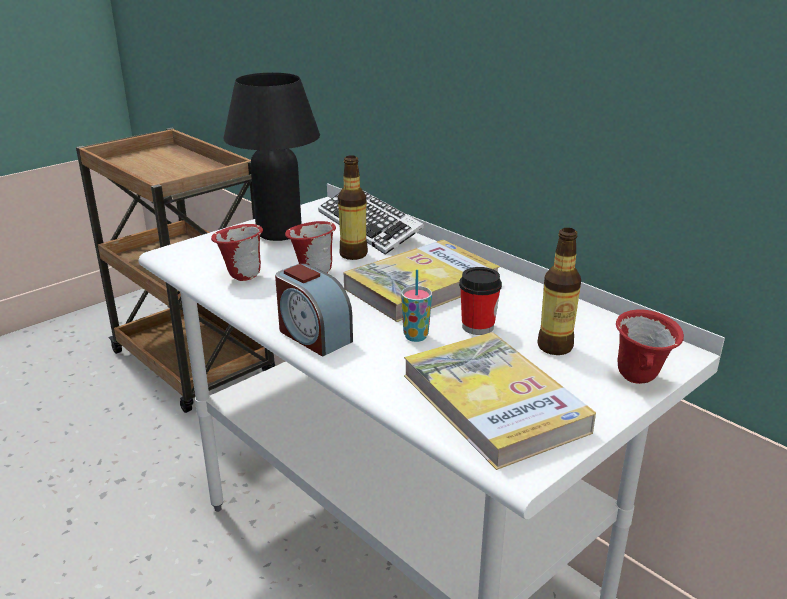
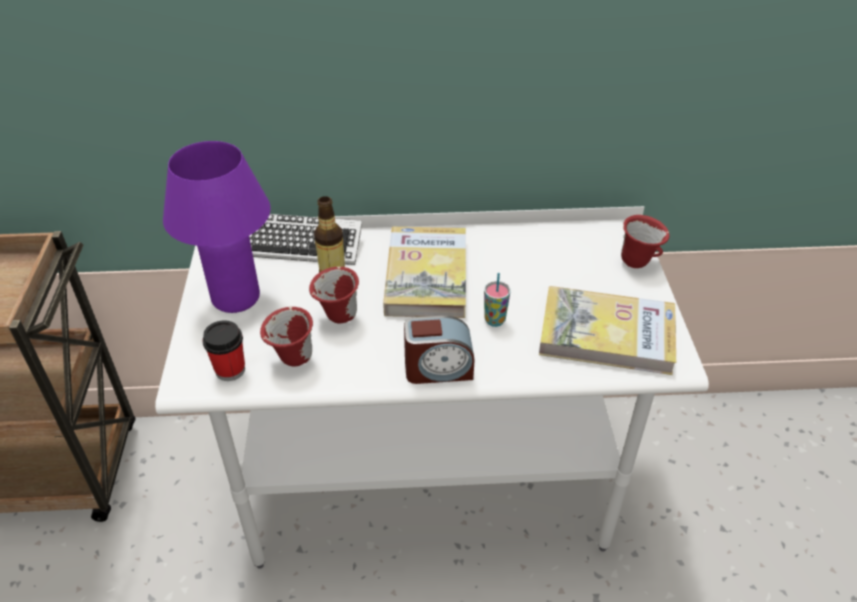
camera: 50 degrees left, 15 degrees up
(279, 233) = (236, 298): black table lamp -> purple table lamp
(478, 327) = (512, 286): cup -> cup (230, 370)
(555, 347) = (571, 270): bottle -> none

